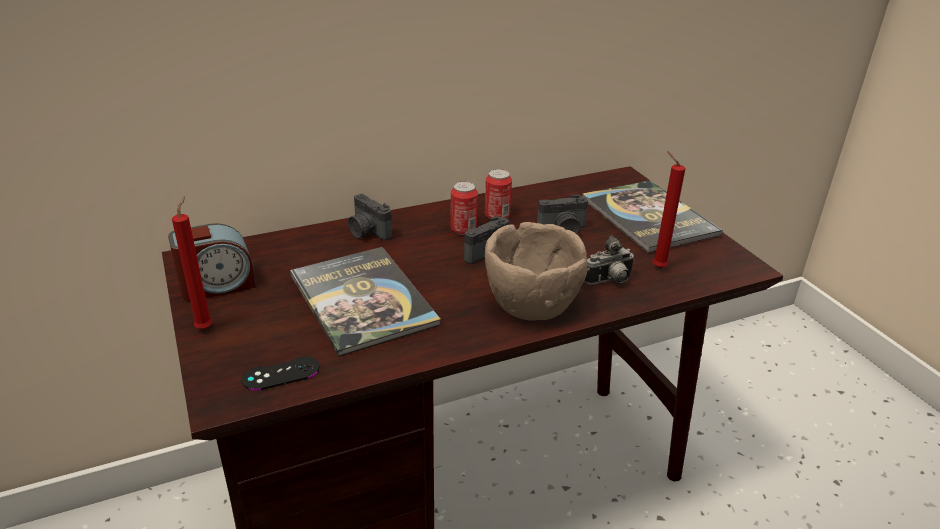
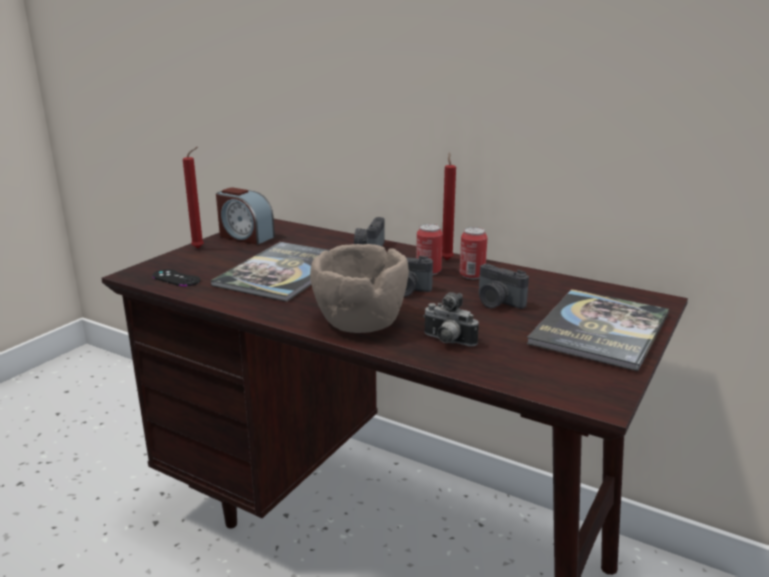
camera: 55 degrees right, 10 degrees down
(656, 267) = (510, 355): red candle -> red candle (446, 259)

